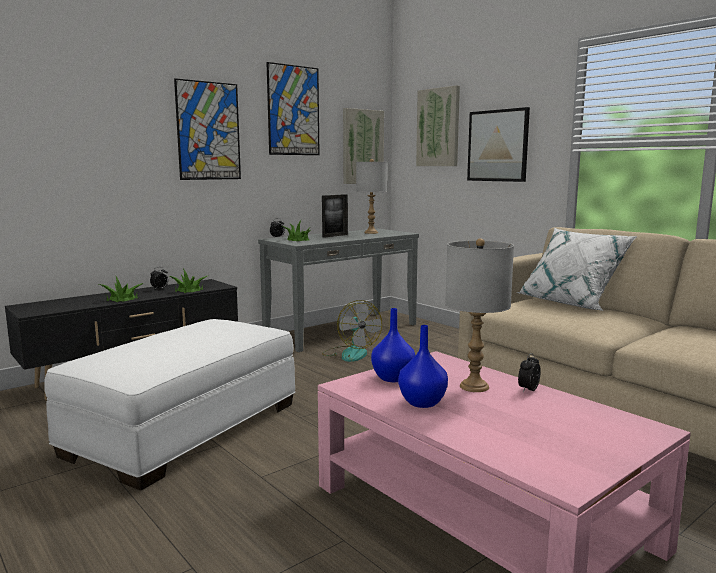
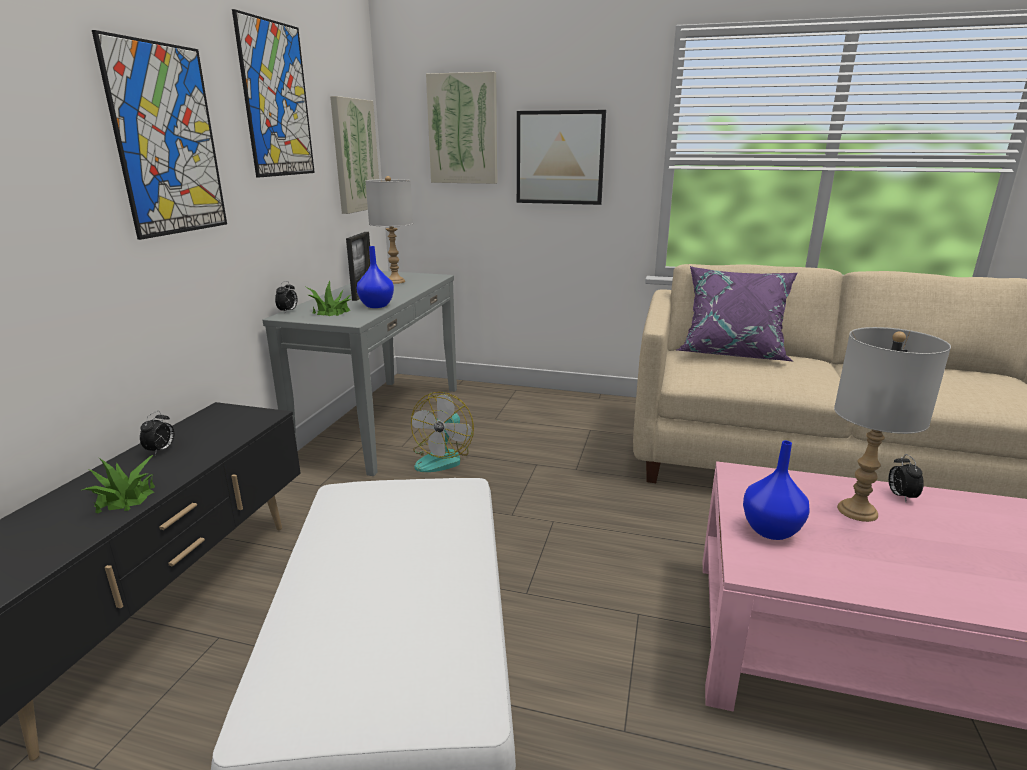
camera: 35 degrees left, 10 degrees up
(189, 290) = (222, 439): potted plant -> none
(350, 353) = (443, 458): fan -> fan turned 75 degrees clockwise
(421, 403) = (874, 564): blue vase -> blue vase (376, 306)
(571, 303) = (732, 353): white pillow -> purple pillow

